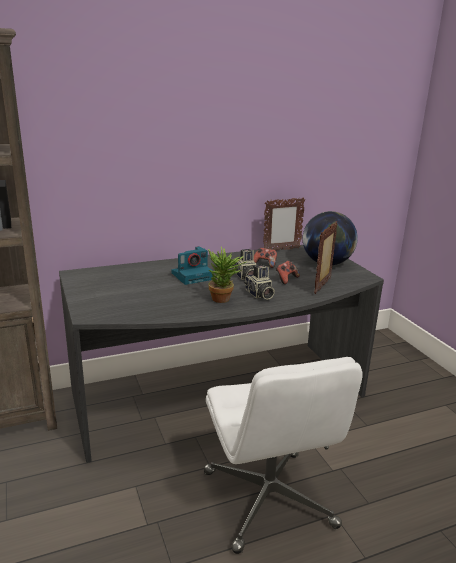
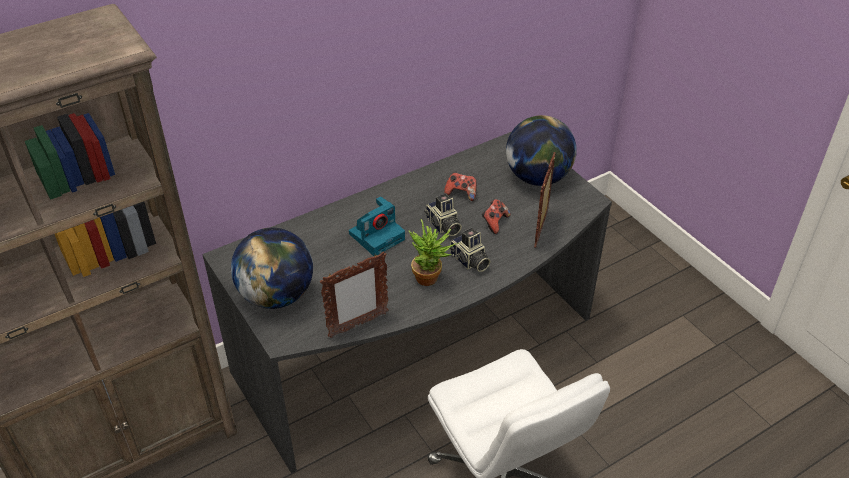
camera: 10 degrees left, 20 degrees up
(99, 294) = (276, 295): none -> globe
(281, 250) = (474, 155): picture frame -> picture frame (357, 325)

